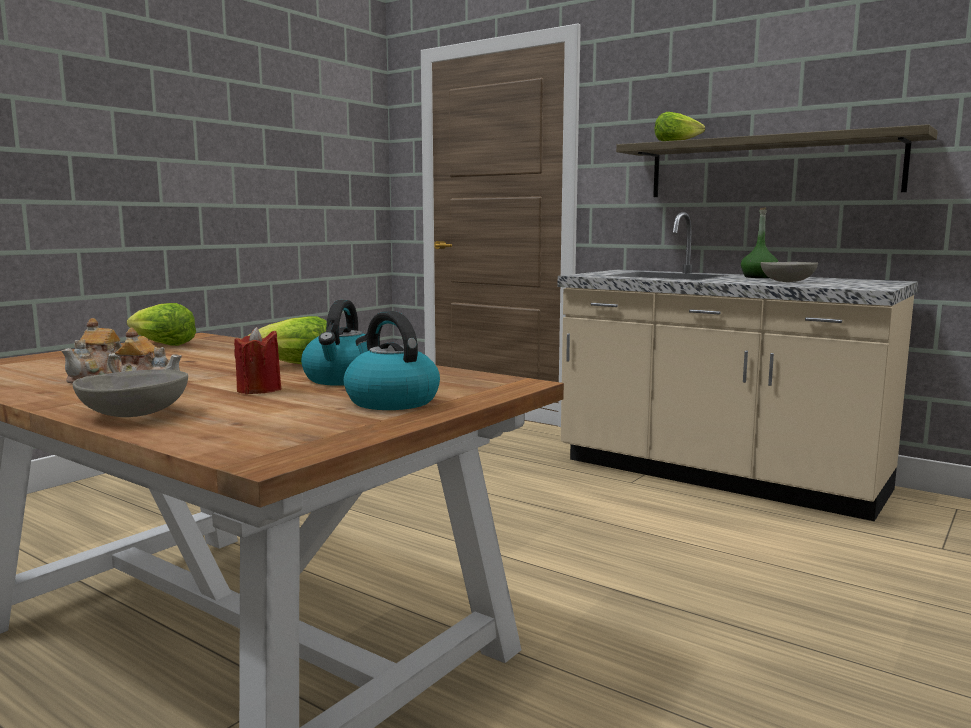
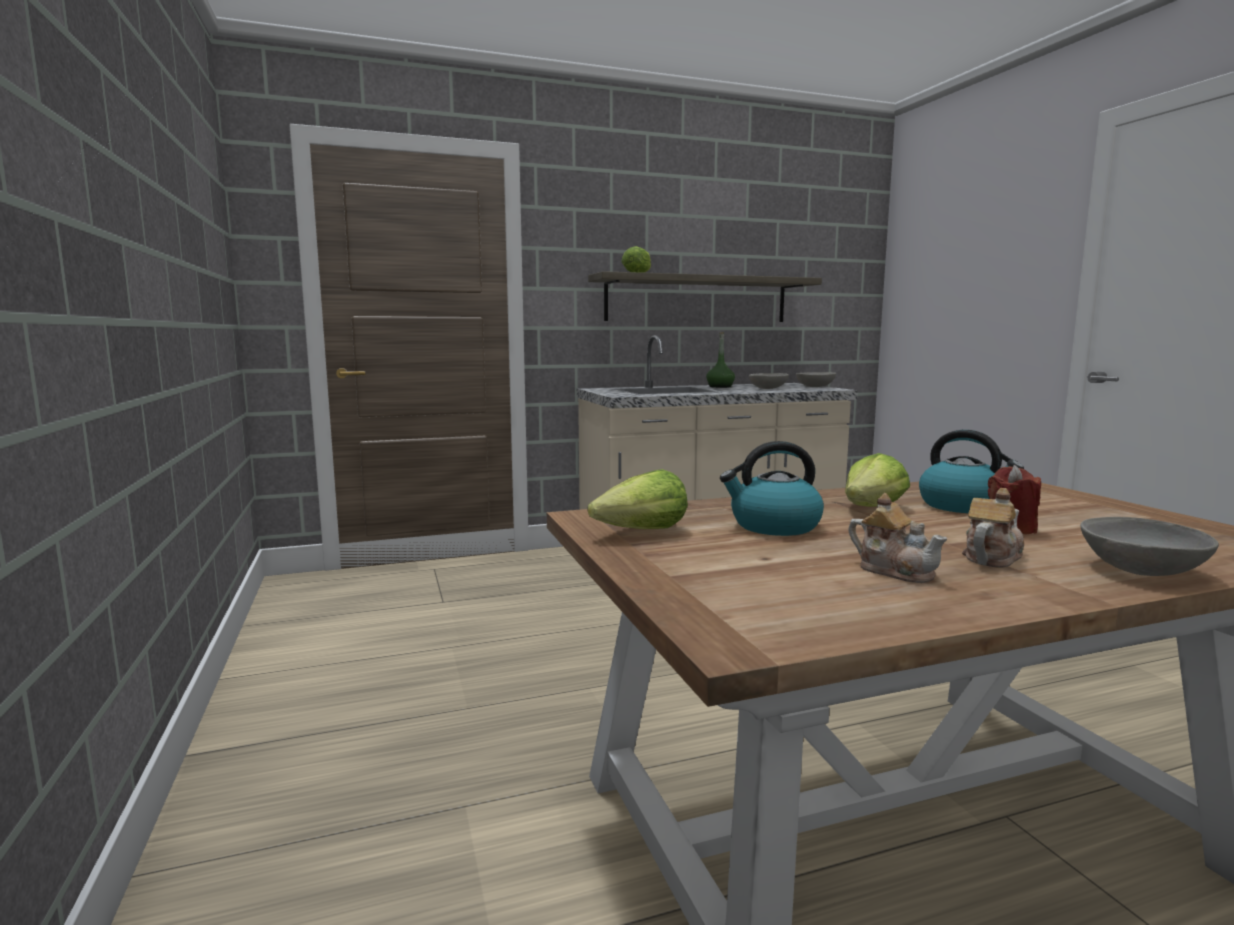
camera: 55 degrees left, 0 degrees up
(390, 401) = (1076, 507): kettle -> kettle (773, 526)
(872, 285) = (815, 387): none -> grey bowl

